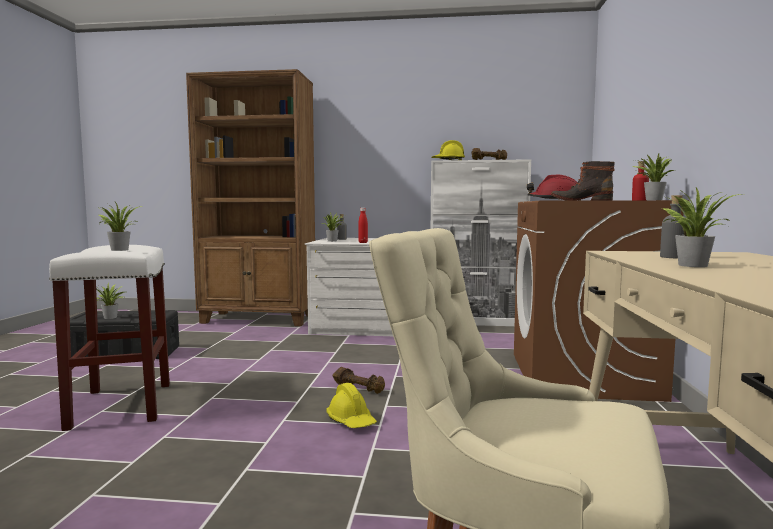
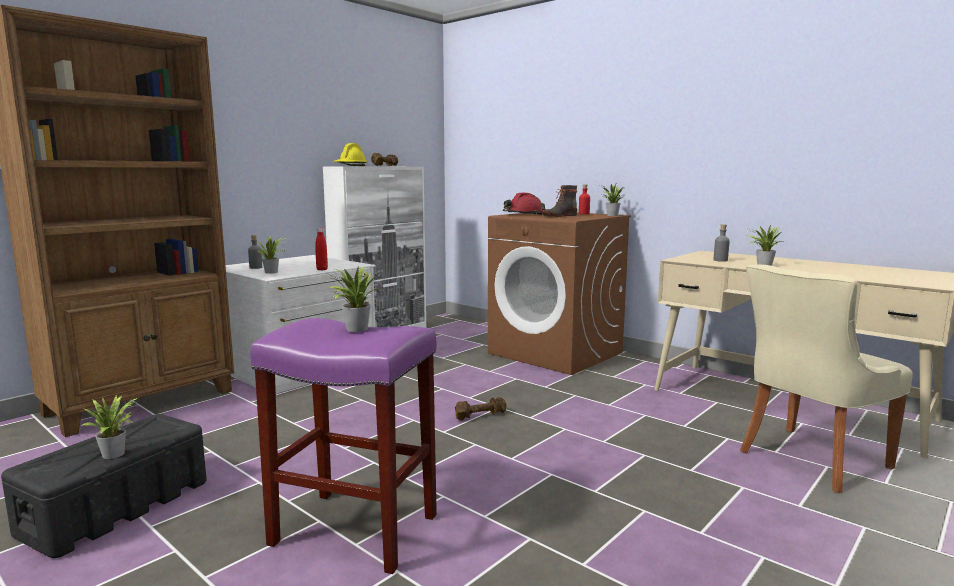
camera: 55 degrees left, 5 degrees up
(121, 405) = (352, 530): white stool -> purple stool
(351, 421) = (547, 435): yellow hard hat -> none

